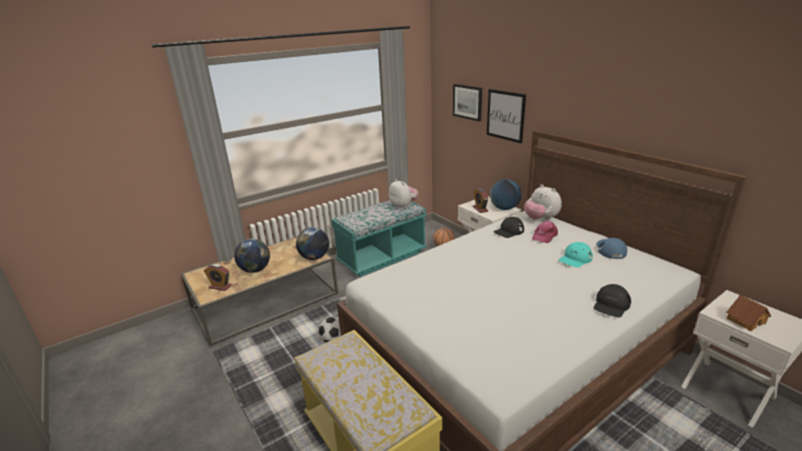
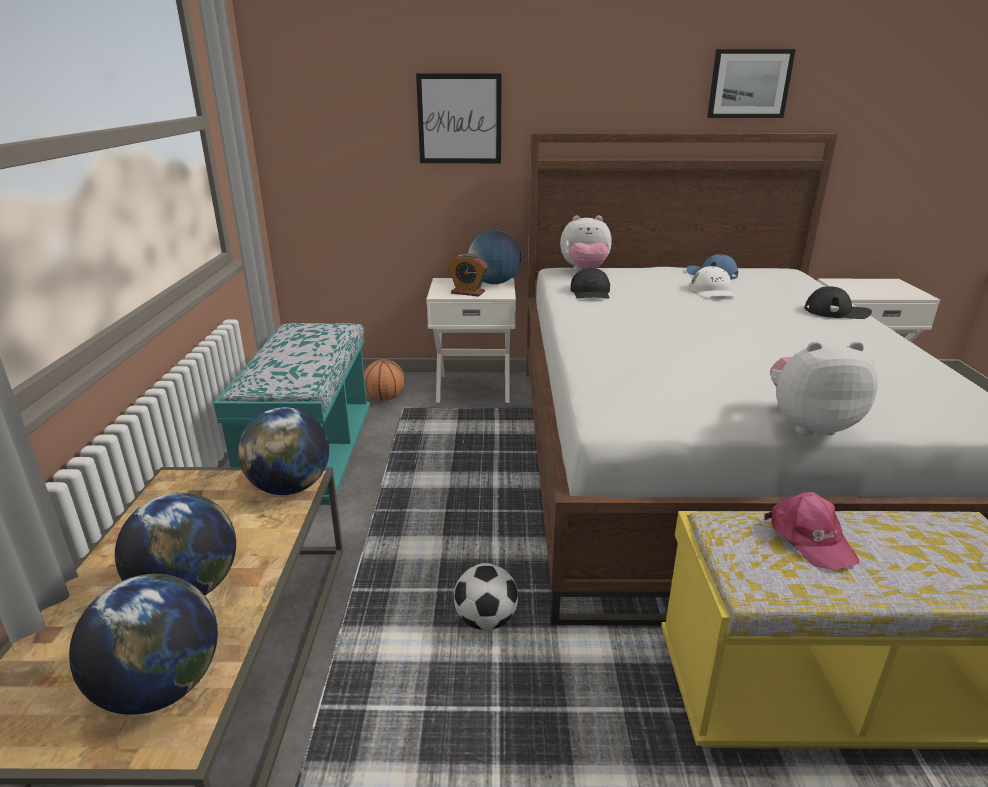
camera: 55 degrees left, 0 degrees up
(220, 286) = (161, 688): alarm clock -> globe
(403, 206) = (327, 332): plush toy -> plush toy (809, 425)
(467, 102) = (362, 107): picture -> picture (749, 84)
(544, 236) = (633, 284): pink cap -> pink cap (809, 539)
(575, 259) = (712, 291): turquoise cap -> white cap
(611, 305) = (836, 311): black cap -> black cap turned 60 degrees counterclockwise
(745, 320) = (878, 292): toy house -> none

